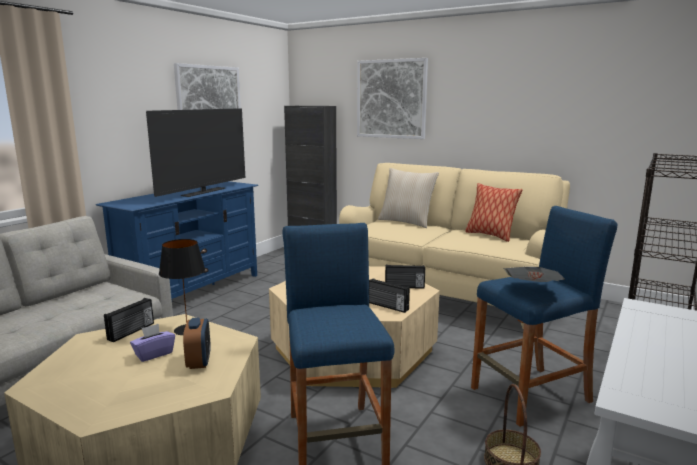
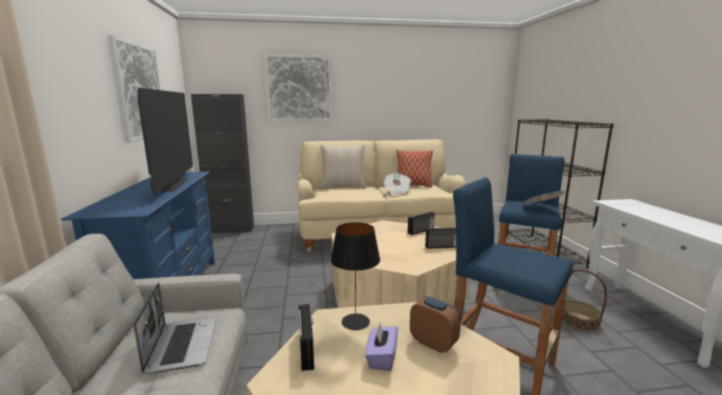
camera: 40 degrees left, 0 degrees up
(90, 304) = (182, 345): none -> laptop
(451, 238) = (397, 191): none -> newspaper

